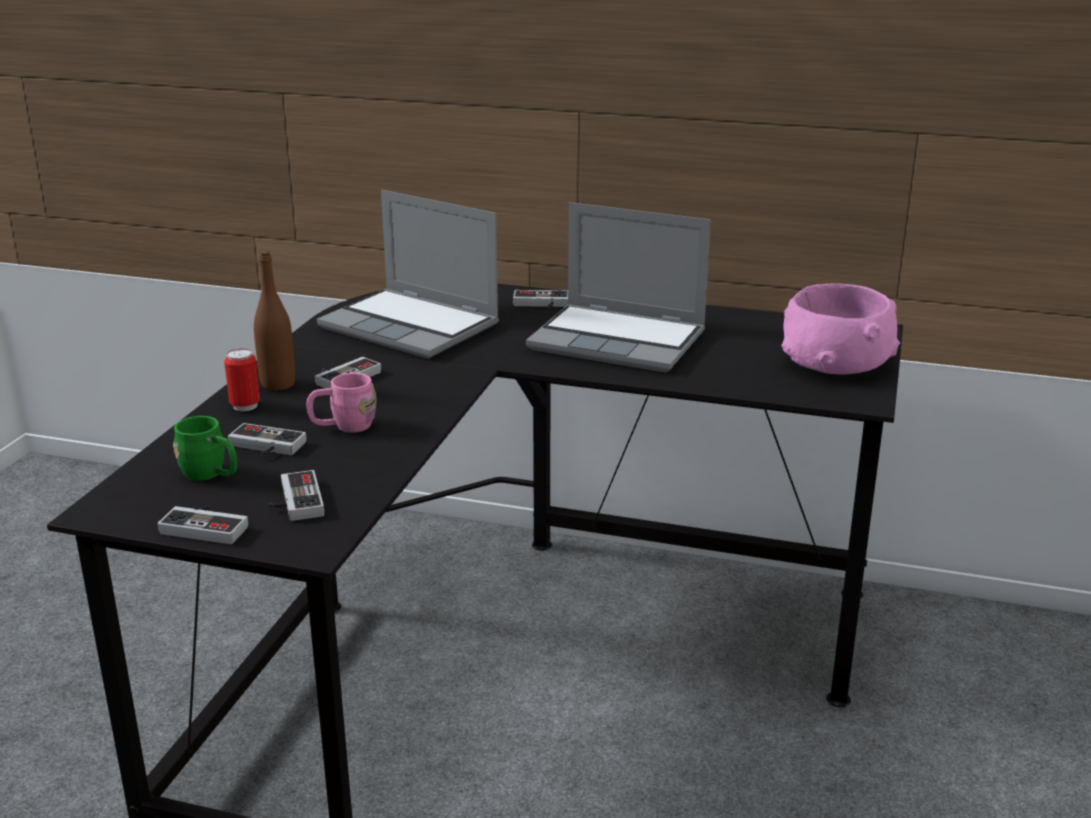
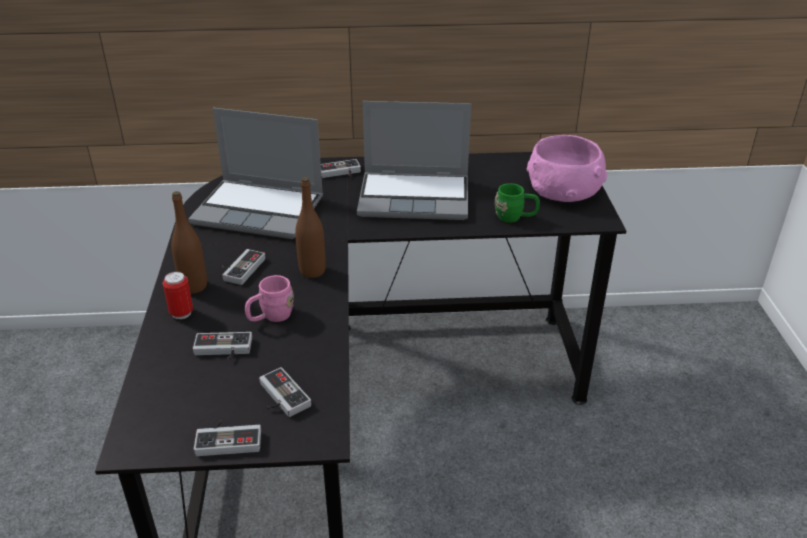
camera: 20 degrees left, 10 degrees up
(211, 475) = (198, 387): green mug -> green mug (515, 217)
(428, 392) = (312, 271): none -> brown bottle

